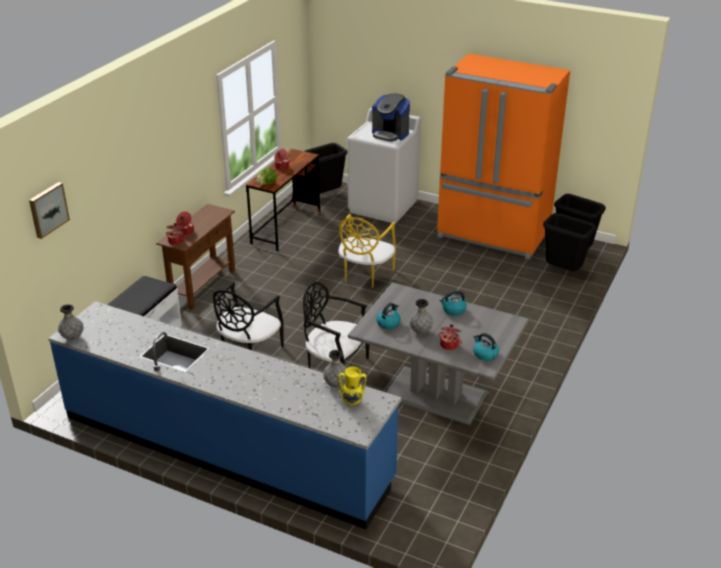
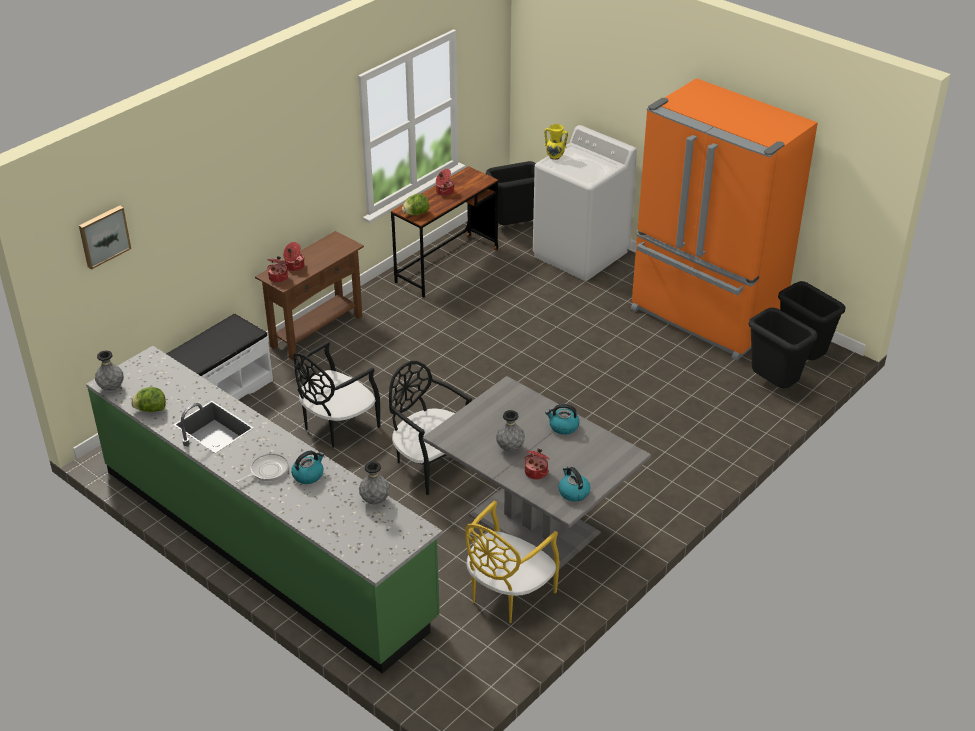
camera: 15 degrees right, 5 degrees up
(114, 348) = (151, 410): none -> lettuce
(226, 447) = (265, 543): blue counter -> green counter
(236, 378) = (267, 471): none -> frying pan
(352, 402) = (383, 526): yellow vase -> yellow vase (555, 157)
(365, 275) = (517, 348): yellow chair -> yellow chair (507, 594)
(388, 323) = (477, 430): kettle -> kettle (308, 475)
(390, 134) = (591, 166): coffee machine -> none

